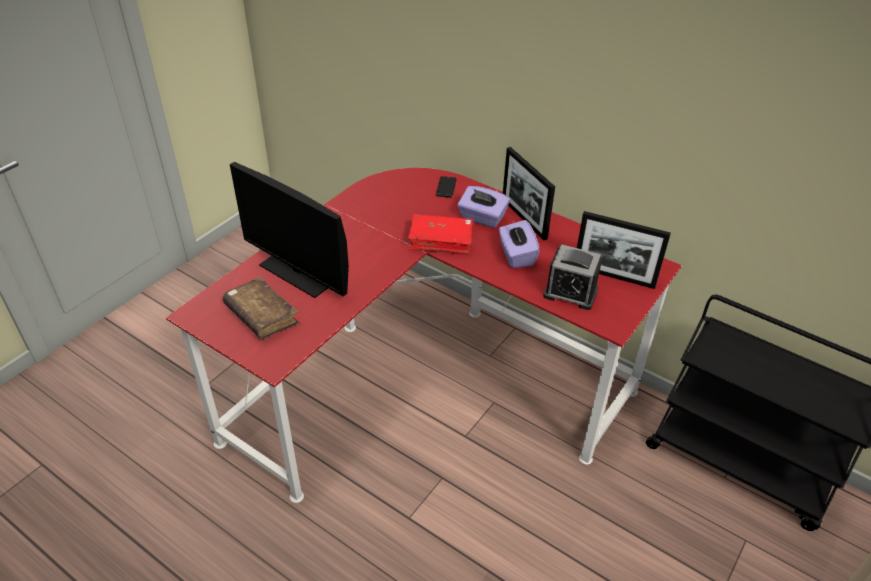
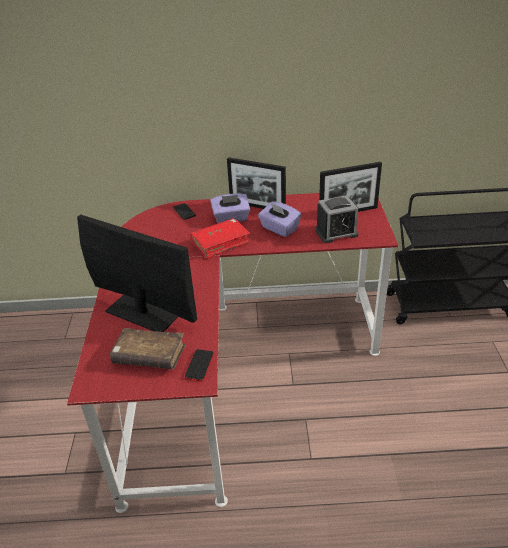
camera: 35 degrees left, 5 degrees down
(288, 350) = (199, 366): none -> phone
(299, 272) = (142, 313): monitor -> monitor turned 150 degrees counterclockwise

